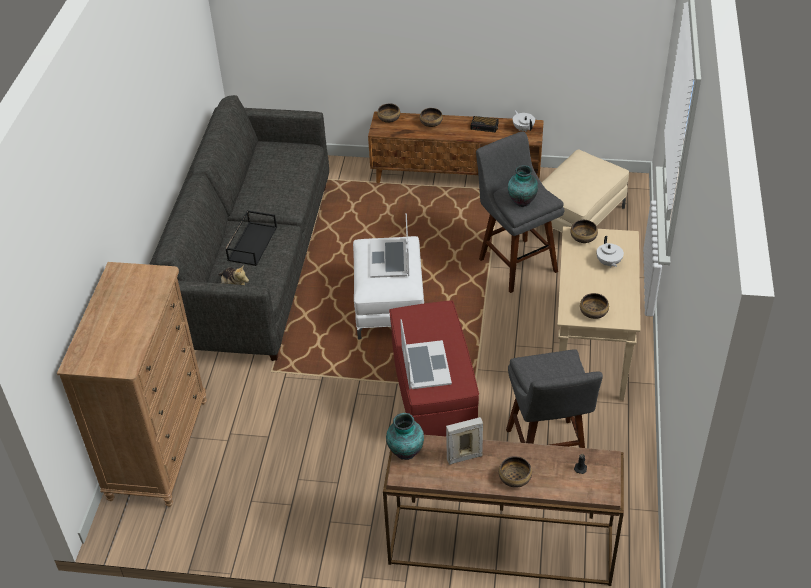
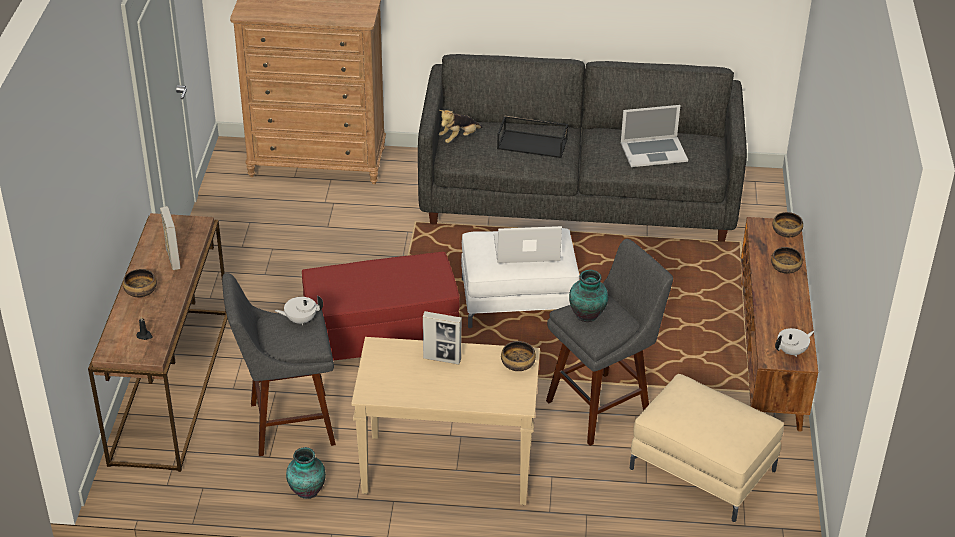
camera: 85 degrees right, 5 degrees down
(405, 452) = (187, 222): vase -> vase (307, 490)
(425, 365) = (356, 278): laptop -> laptop (653, 151)
(485, 126) = (789, 315): alarm clock -> none
(581, 278) = (442, 359): none -> picture frame
(594, 312) = (382, 366): bowl -> none
(608, 263) = (470, 383): white teapot -> white teapot (300, 320)

